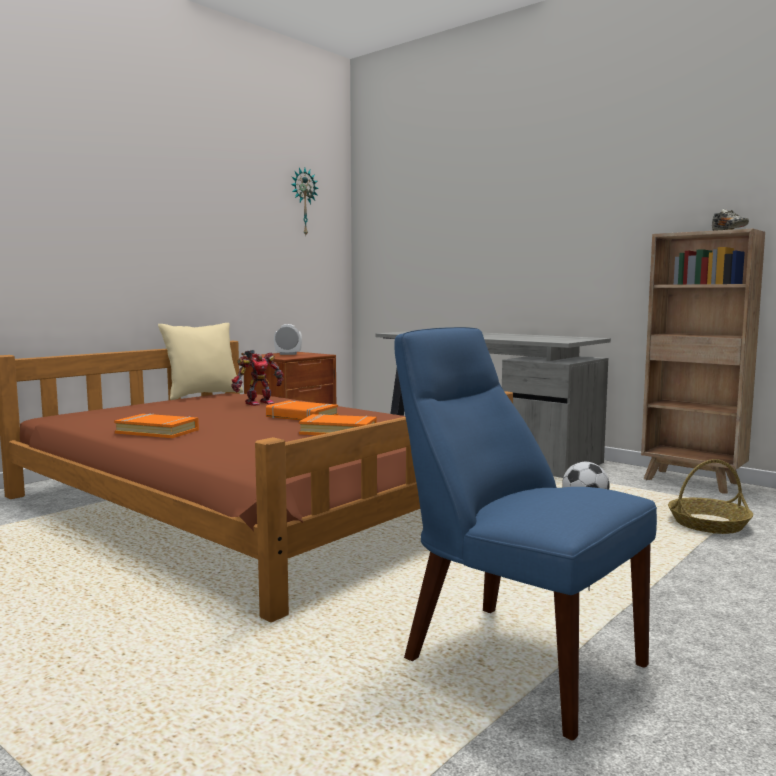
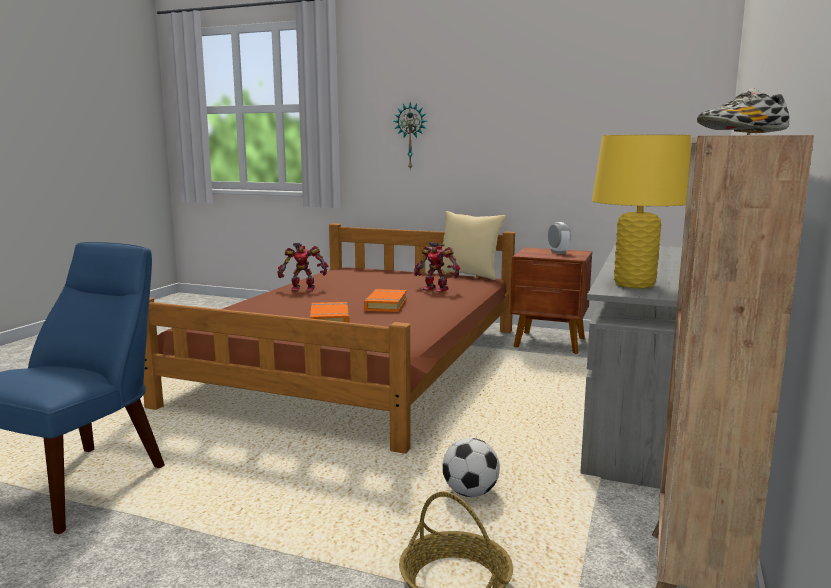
camera: 70 degrees right, 5 degrees up
(158, 431) = (303, 289): orange book -> toy robot
(303, 202) = (647, 86): wall clock -> wall clock (411, 136)
(543, 339) = (634, 284): none -> yellow table lamp

